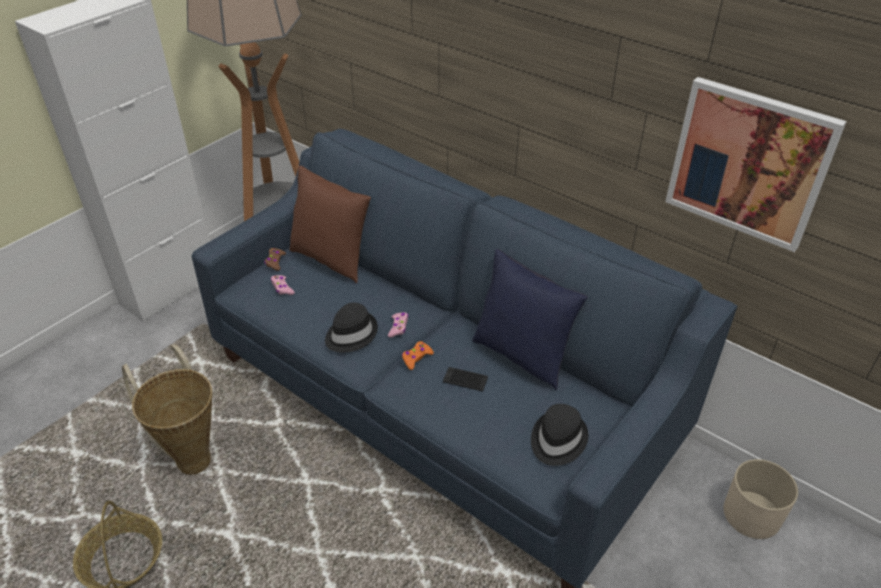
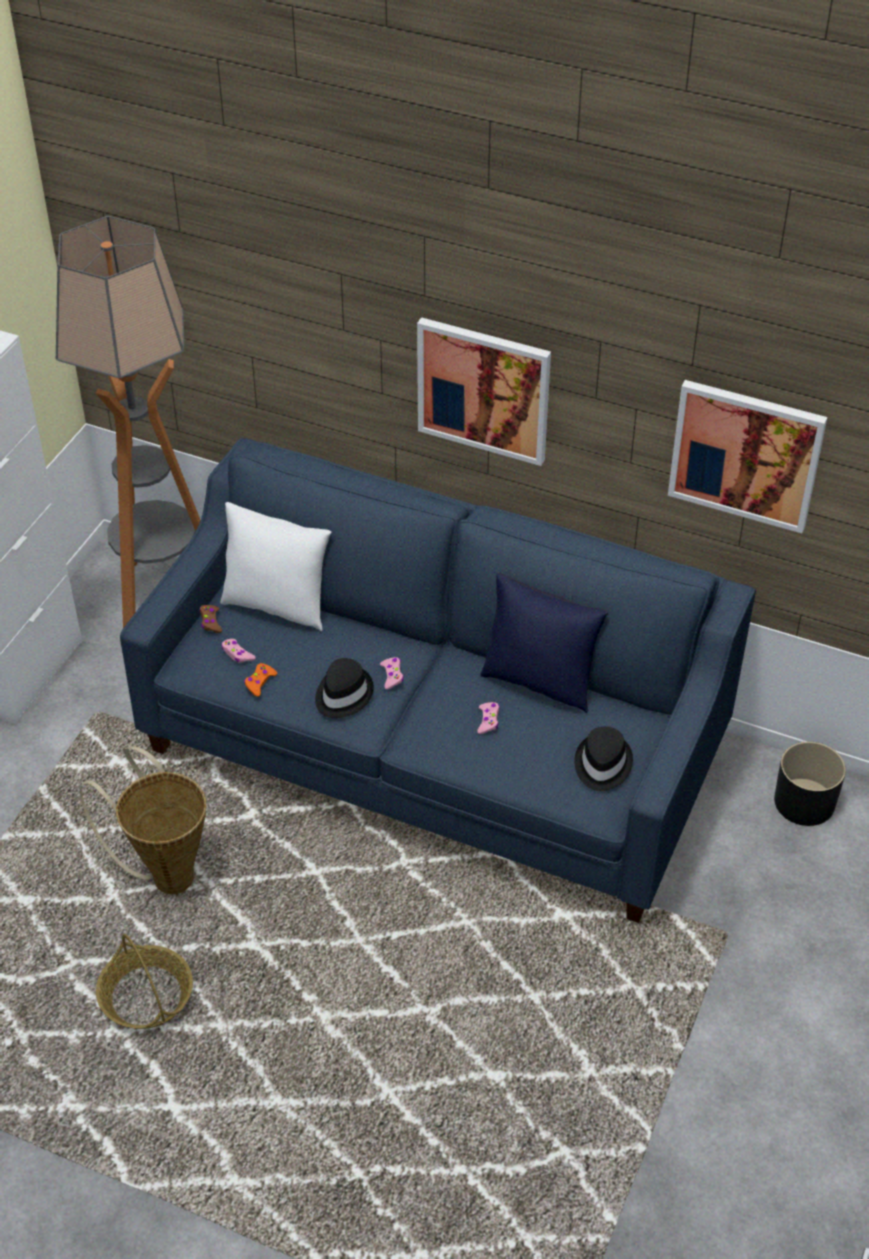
camera: 15 degrees left, 5 degrees up
(331, 259) = (277, 605): brown pillow -> white pillow
(416, 358) = (426, 707): orange game controller -> orange game controller (260, 682)
(465, 379) = (488, 721): phone -> pink game controller
(515, 90) = (484, 389): none -> picture
(752, 515) = (804, 802): beige planter -> black planter

